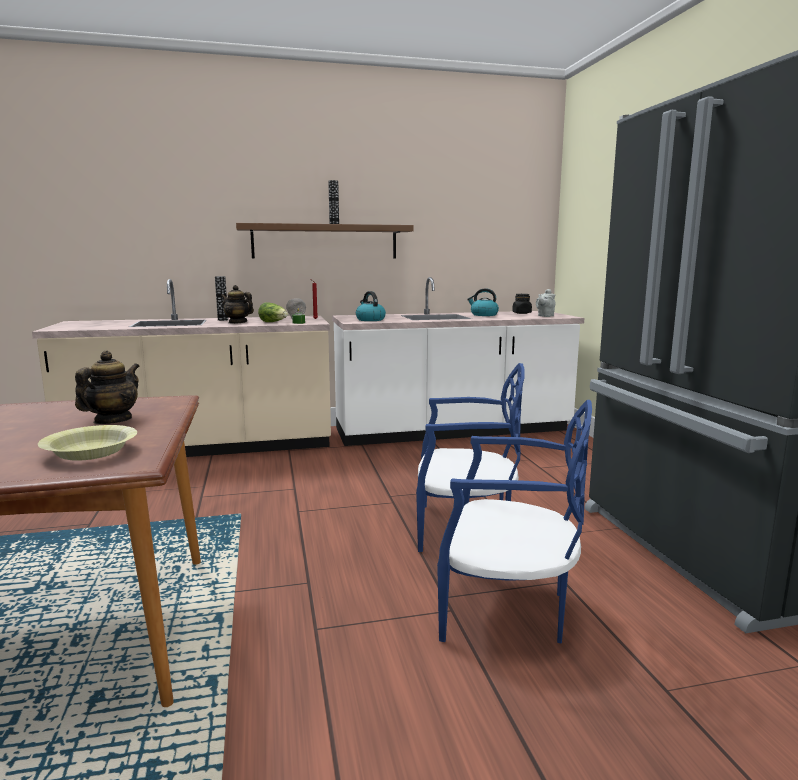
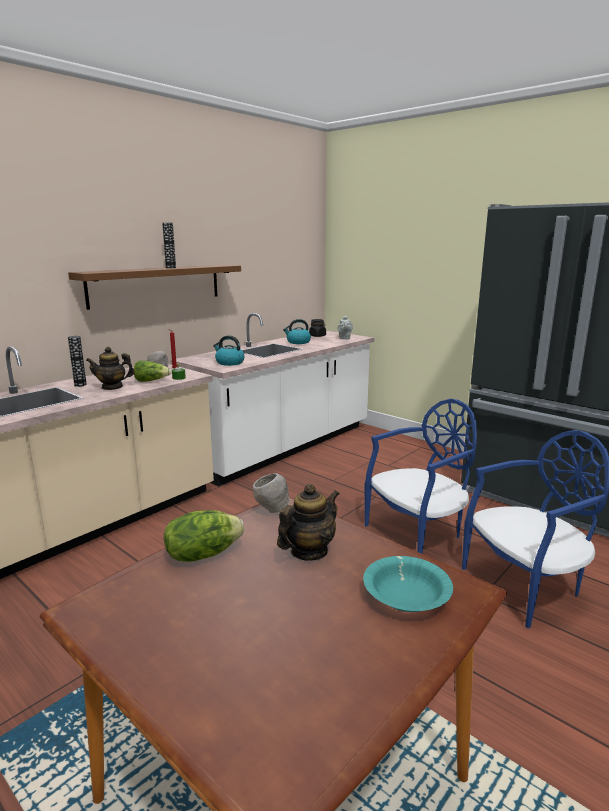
camera: 35 degrees left, 5 degrees up
(58, 407) = (203, 554): none -> lettuce
(91, 453) = (406, 595): yellow bowl -> turquoise bowl
(112, 420) = (308, 551): teapot -> teapot turned 60 degrees clockwise
(161, 399) = (271, 510): none -> grey bowl

